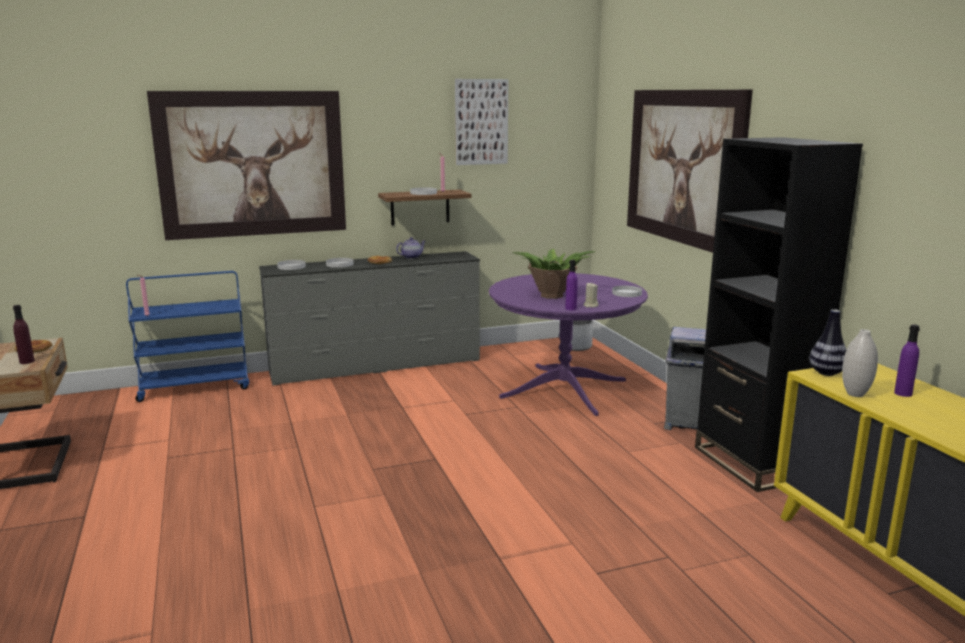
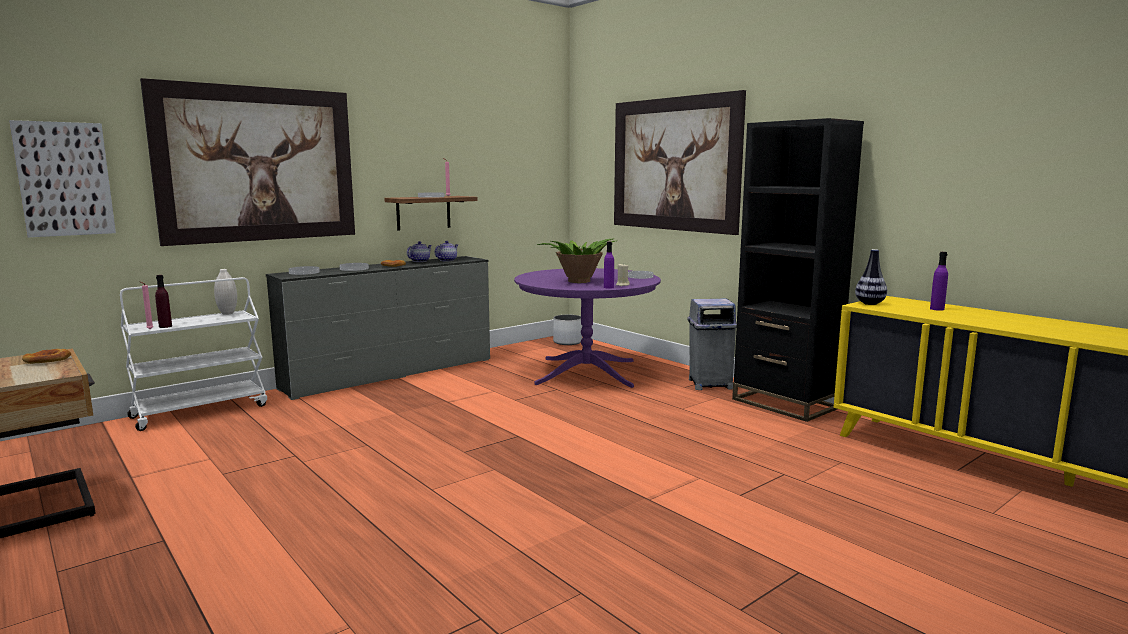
camera: 20 degrees left, 5 degrees down
(27, 361) = (52, 370): purple bottle -> purple bottle (165, 326)
(195, 387) = (201, 411): blue cart -> white cart
(438, 257) = (447, 260): none -> teapot
(481, 122) = (475, 131): picture -> picture (64, 179)
(855, 394) = (908, 312): white vase -> white vase (227, 313)

